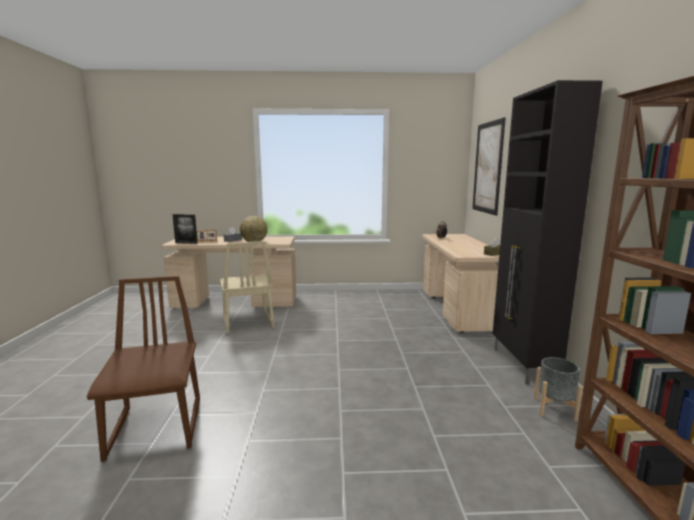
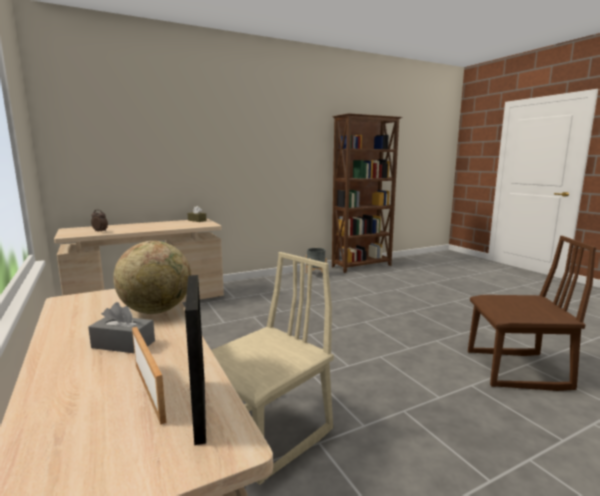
camera: 115 degrees left, 0 degrees up
(157, 428) = (517, 370): brown chair -> brown chair turned 135 degrees counterclockwise
(487, 167) = (114, 139): picture -> none
(523, 365) = (269, 280): black cabinet -> none

